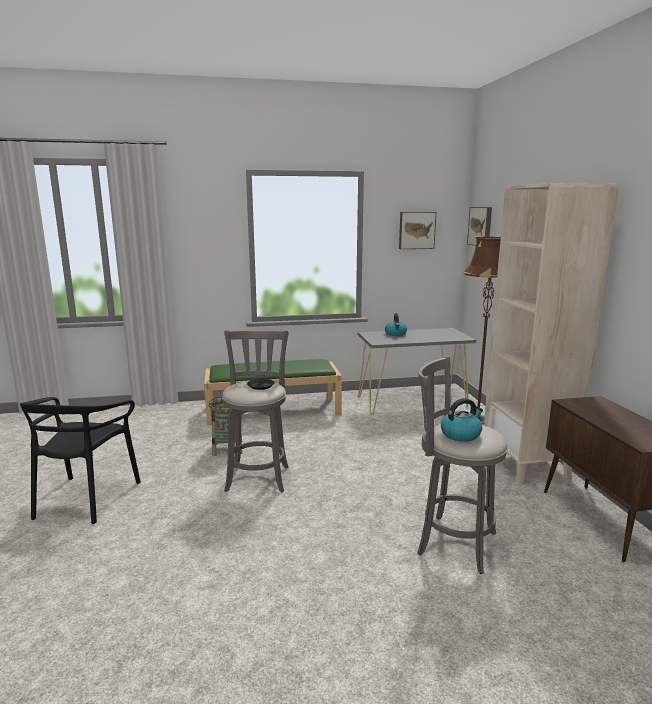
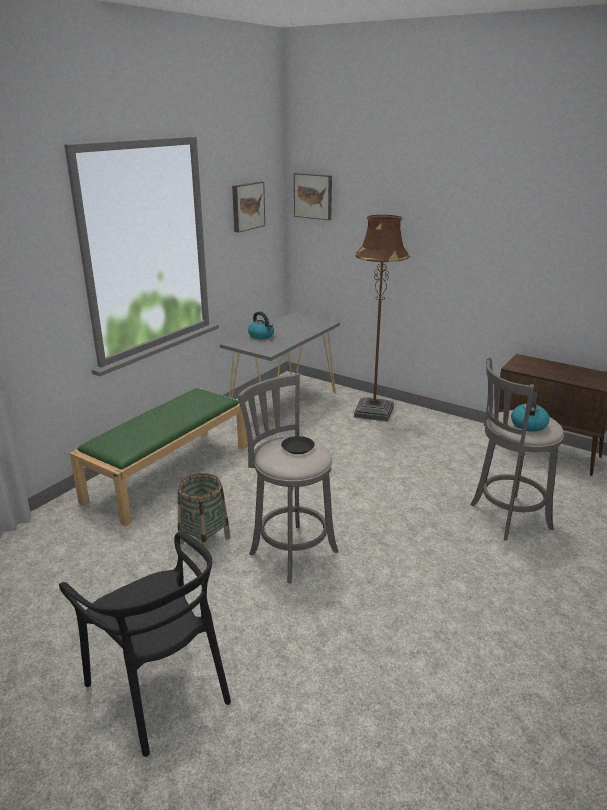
camera: 45 degrees left, 10 degrees up
(527, 465) = (451, 430): beige bookcase -> none

